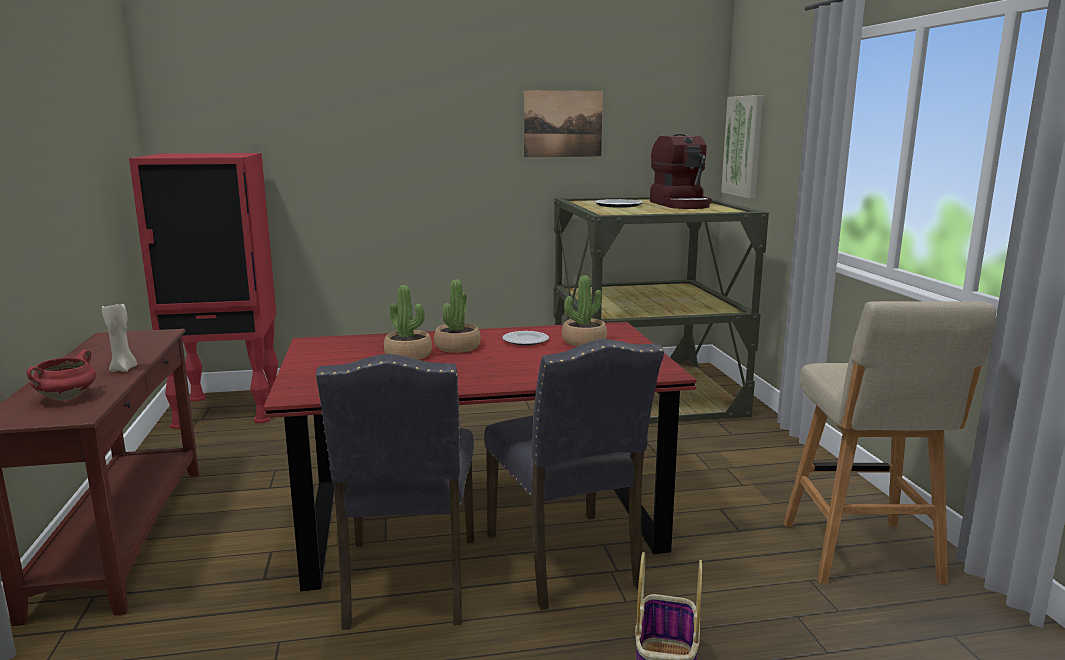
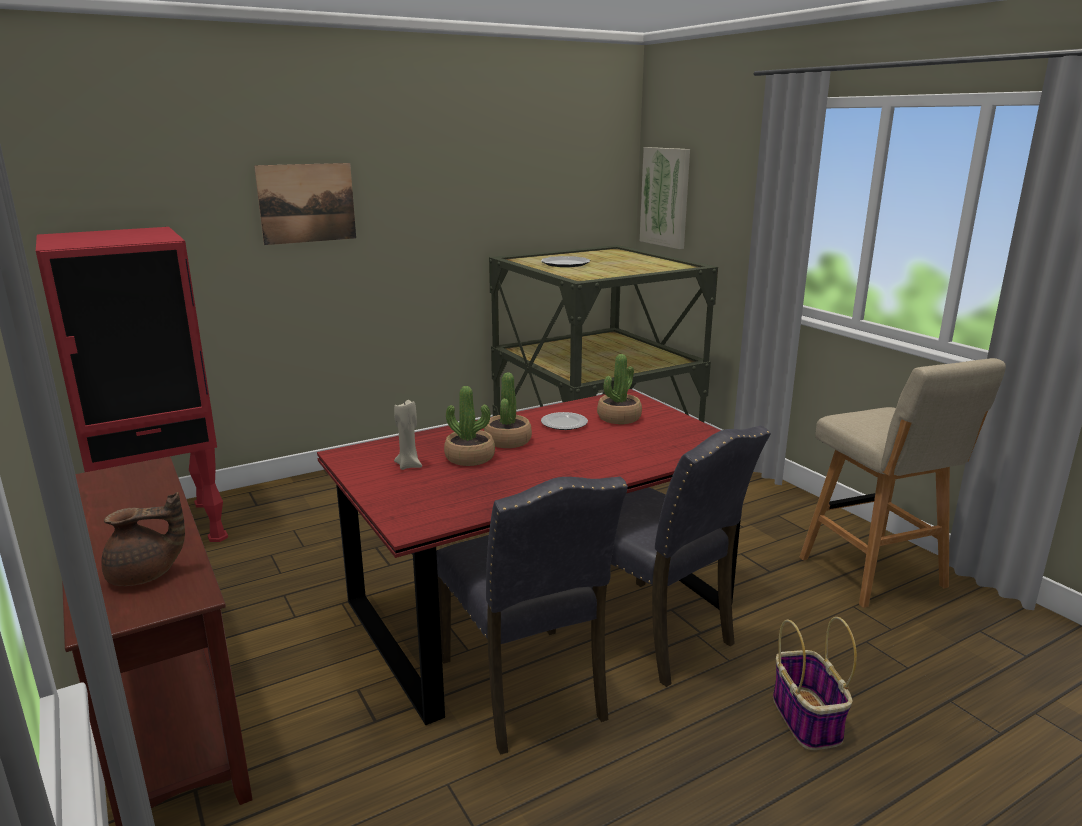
camera: 20 degrees left, 5 degrees up
(66, 398) = (145, 576): red cooking pot -> brown teapot
(124, 369) = (167, 524): beige candle -> beige candle (409, 465)
(563, 124) = (493, 178): picture -> picture (307, 203)
(681, 204) = (621, 259): coffee machine -> none

